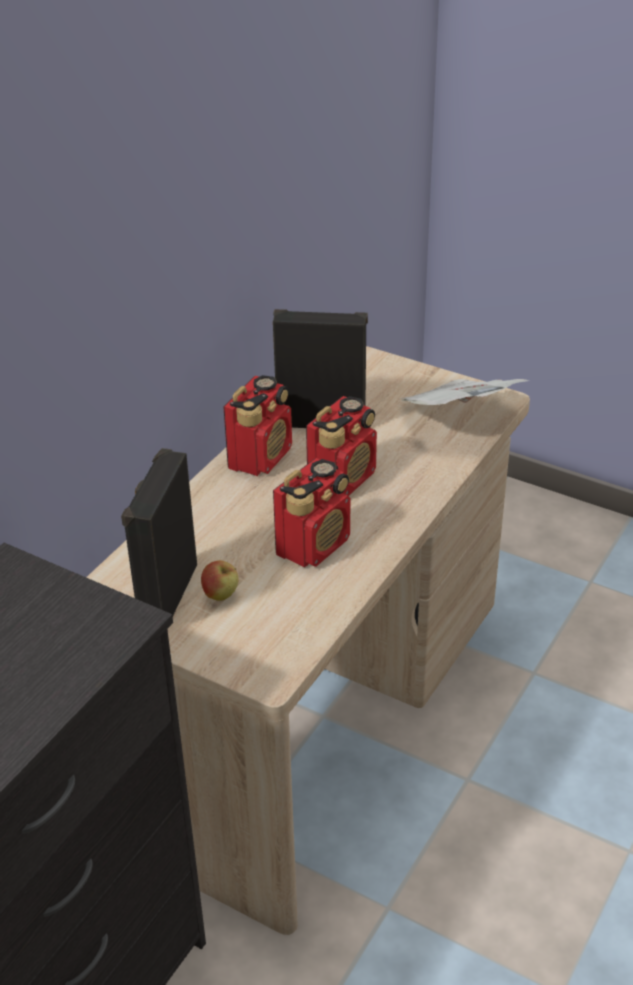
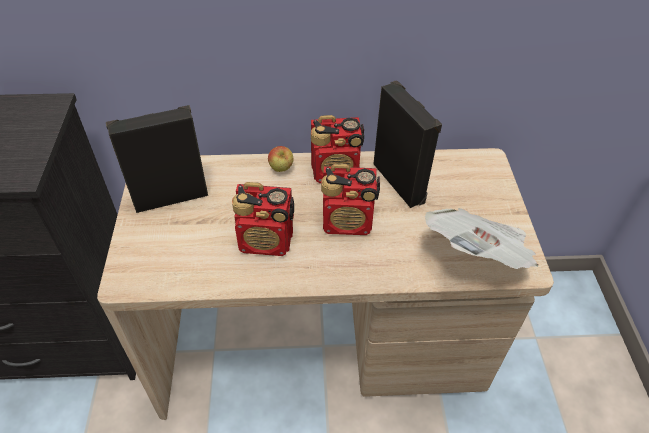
camera: 55 degrees right, 10 degrees up
(221, 595) = (187, 221): apple -> apple (281, 169)

